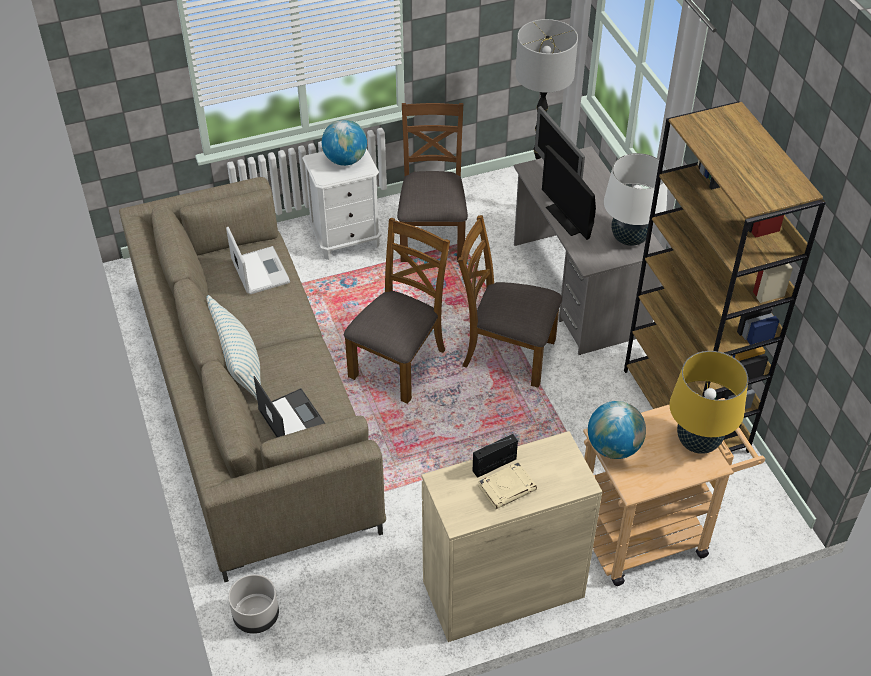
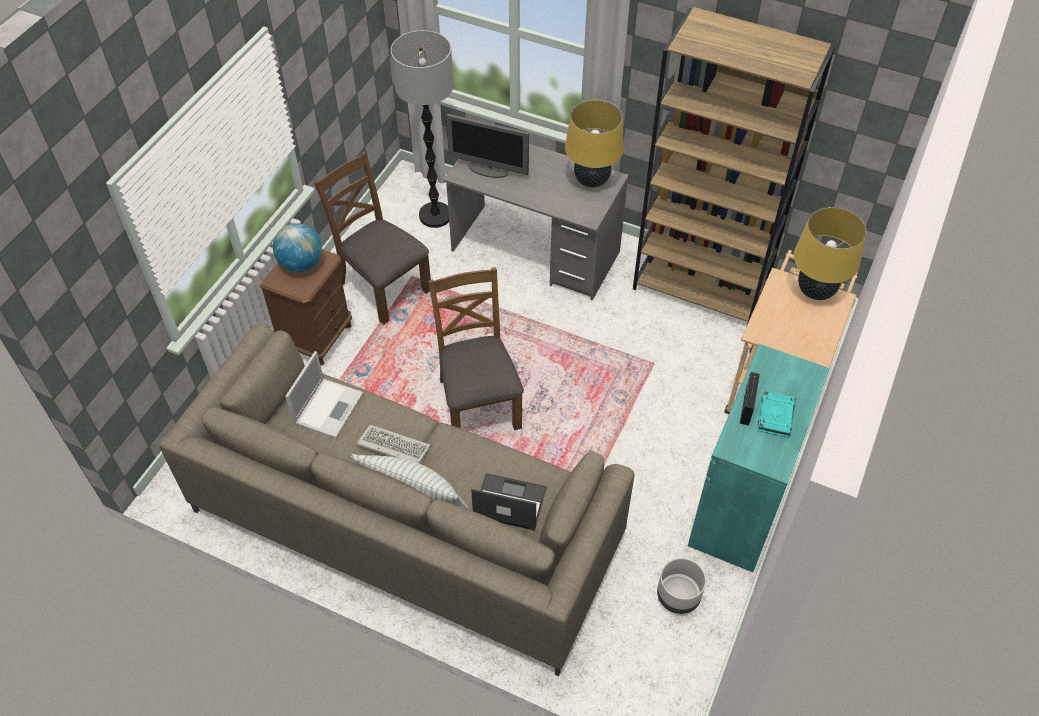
camera: 45 degrees left, 5 degrees up
(256, 616) = (611, 678): grey planter -> grey planter (678, 596)
(259, 270) = (329, 407): laptop -> laptop turned 90 degrees clockwise
(265, 325) = (392, 447): none -> keyboard
(346, 239) = (318, 337): white nightstand -> brown nightstand
(503, 589) = (741, 504): beige cabinet -> turquoise cabinet
(507, 353) = (544, 336): brown chair -> none
(507, 488) = (775, 416): beige book -> turquoise book
(567, 218) = (532, 194): monitor -> none
(613, 447) = (774, 335): globe -> none
(629, 238) = (591, 180): white table lamp -> yellow table lamp

